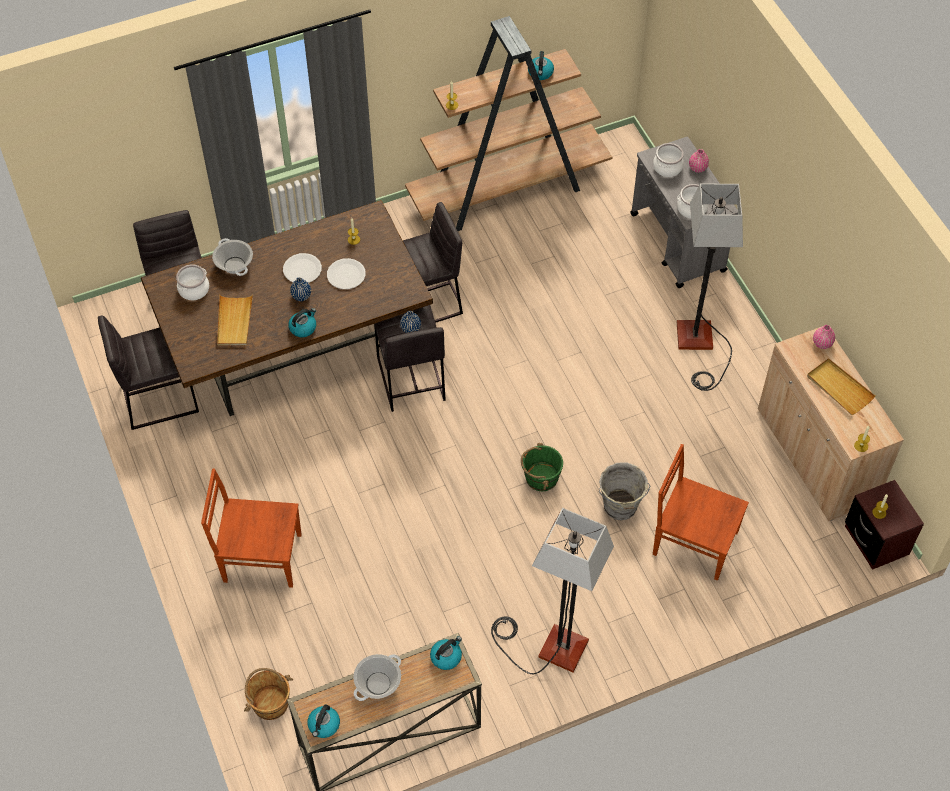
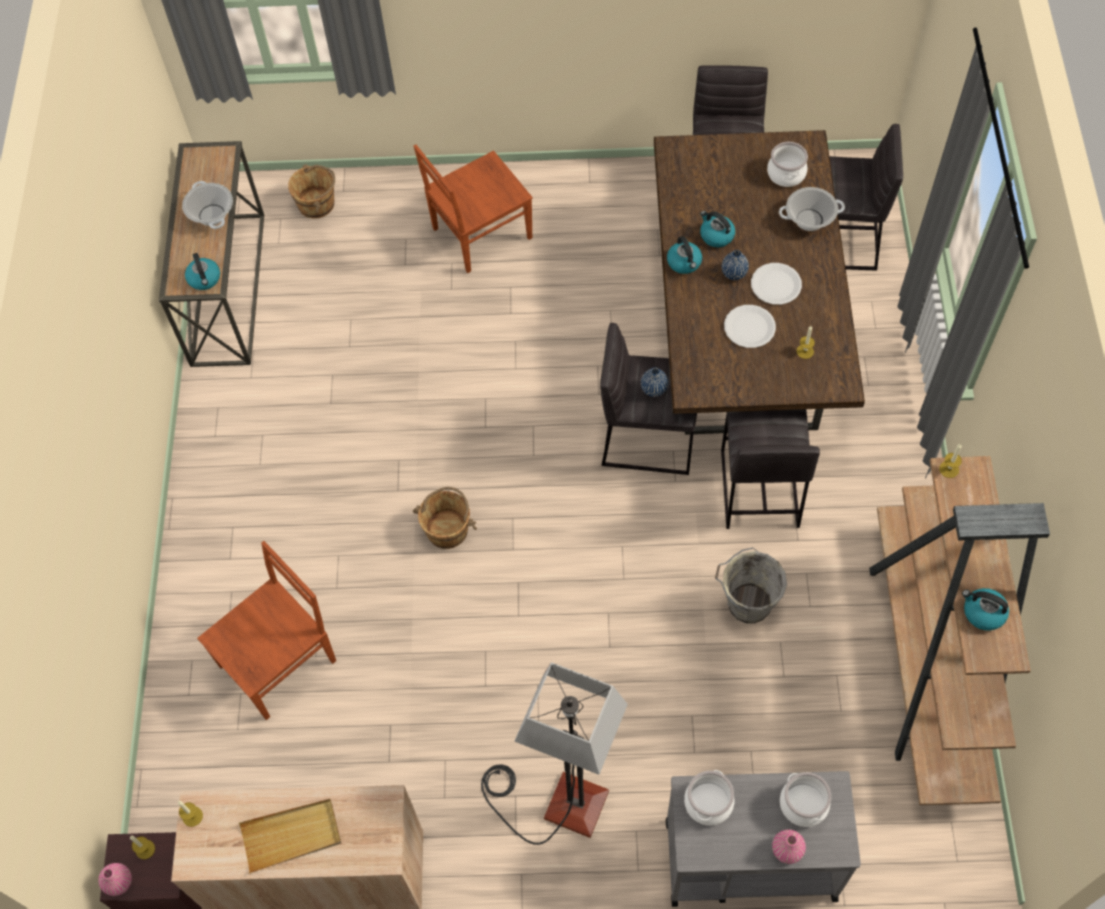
camera: 115 degrees right, 5 degrees up
(234, 322) = (721, 200): beige tray -> none
(260, 557) = (479, 234): brown chair -> brown chair turned 150 degrees counterclockwise
(324, 725) = (197, 162): kettle -> kettle (716, 235)
(541, 477) = (447, 529): green bucket -> brown bucket
(549, 647) = (238, 459): floor lamp -> none
(620, 507) = (365, 599): grey bucket -> grey bucket (747, 603)
(822, 343) = (373, 851): pink vase -> pink vase (119, 882)

